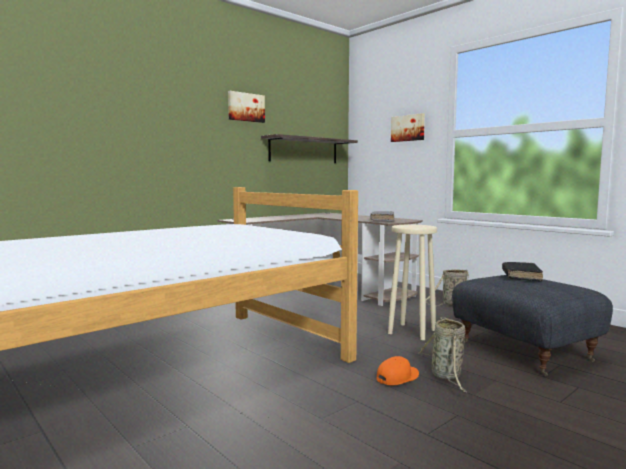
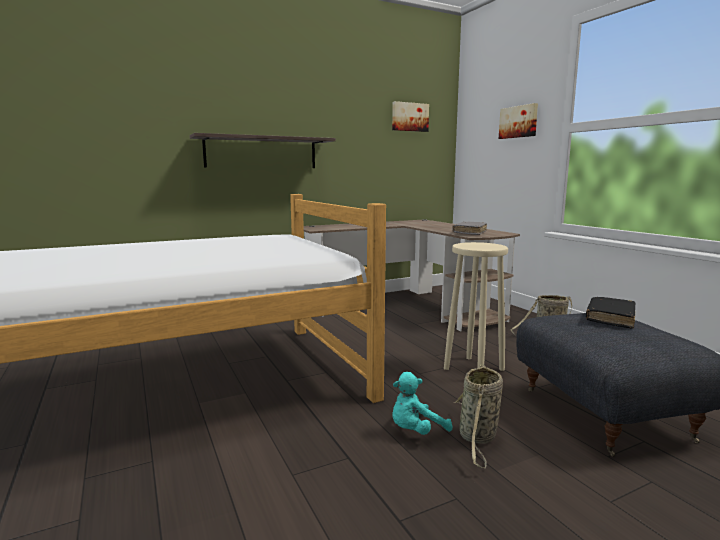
camera: 15 degrees right, 5 degrees up
(246, 107) = (328, 104): picture -> picture (409, 117)
(304, 150) = (398, 150): shelf -> shelf (261, 152)
(397, 377) = (416, 431): orange cap -> turquoise plush toy

